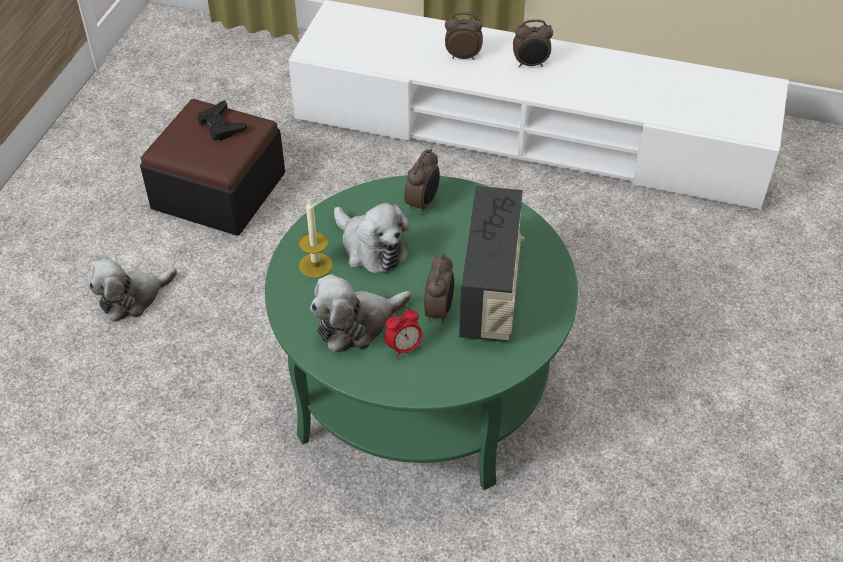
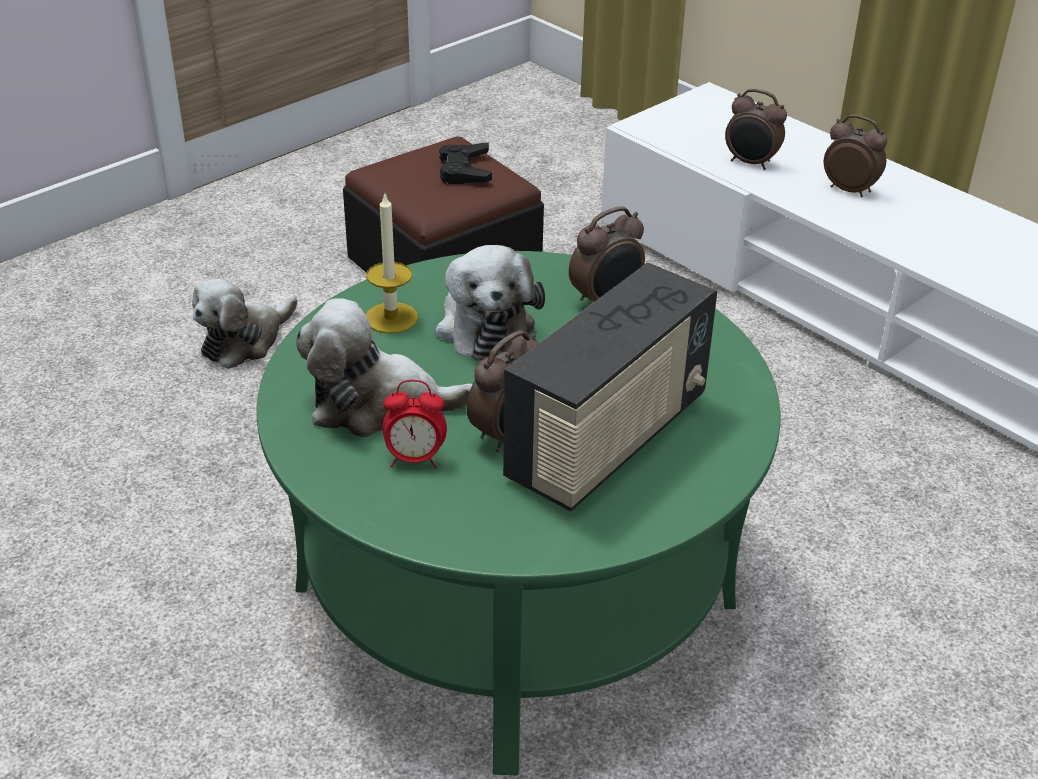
camera: 30 degrees right, 10 degrees down
(133, 298) = (245, 341): plush toy -> plush toy turned 45 degrees counterclockwise
(530, 64) = (945, 227): alarm clock -> alarm clock (751, 163)

